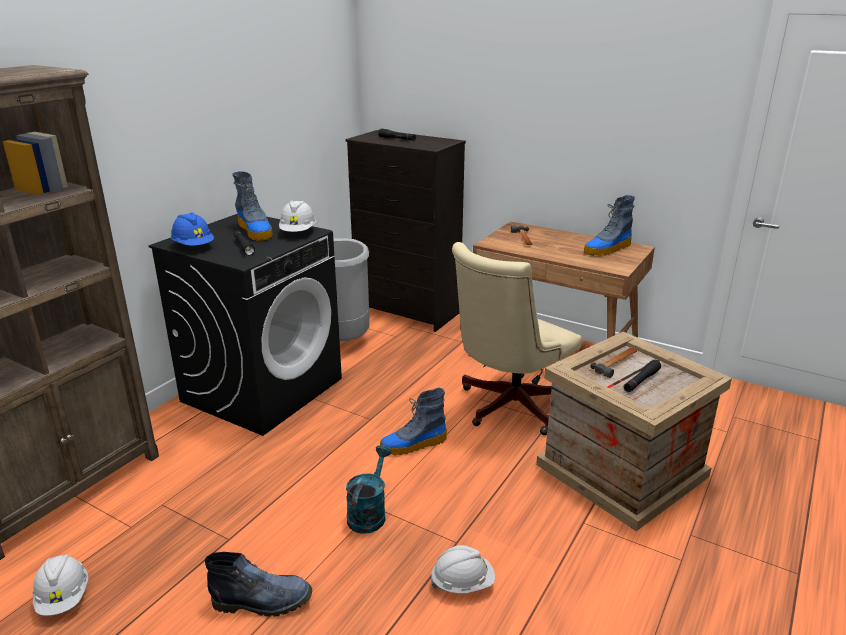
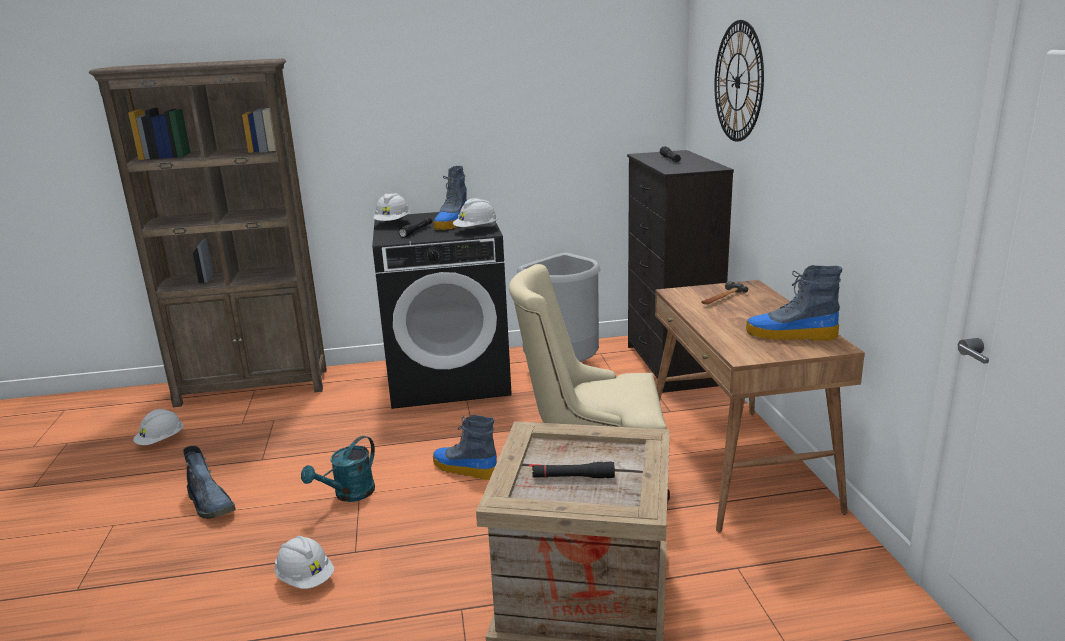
camera: 50 degrees right, 5 degrees down
(193, 246) = (392, 223): blue hard hat -> white hard hat
(369, 513) = (349, 495): turquoise watering can -> turquoise watering can turned 150 degrees clockwise
(454, 70) = (738, 82): none -> wall clock
(616, 364) = (591, 452): hammer -> none

